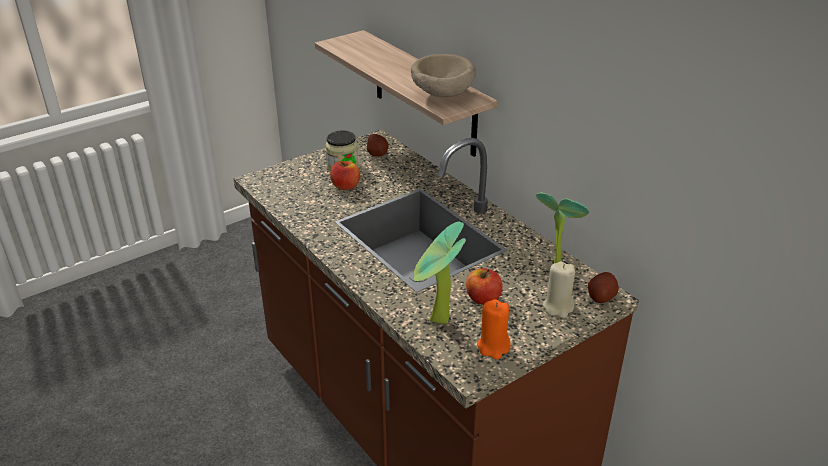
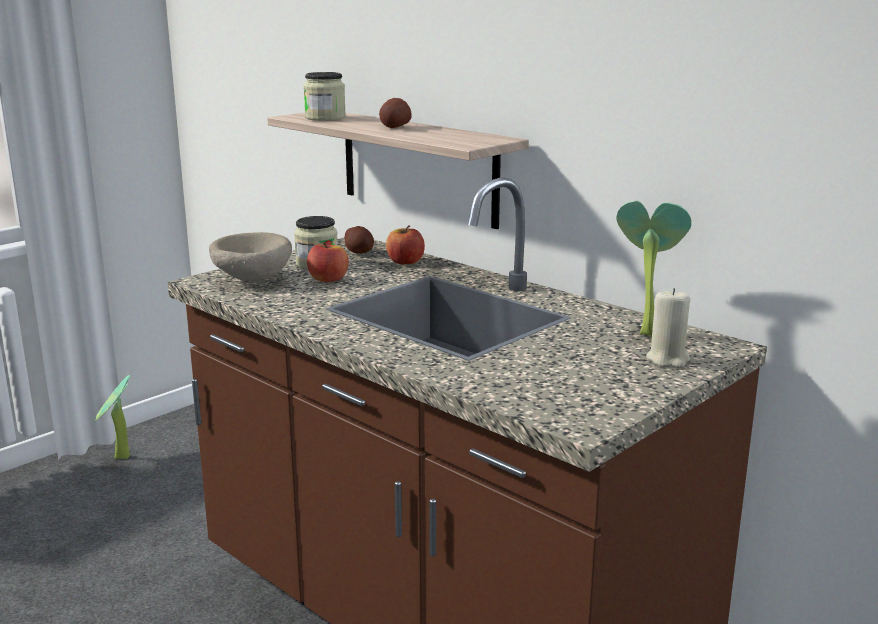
camera: 10 degrees left, 15 degrees down
(357, 48) = (325, 118): none -> jar
(437, 322) = (511, 384): potted plant -> potted plant (120, 459)
(441, 94) = (455, 138): beige bowl -> beige bowl (251, 279)
(483, 298) = (563, 359): apple -> apple (405, 262)
(493, 347) = (602, 400): orange candle -> none
(601, 297) = (717, 347): potato -> potato (395, 127)

